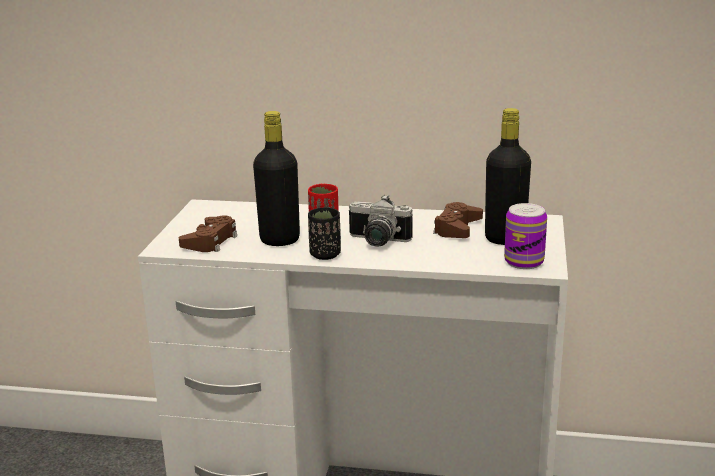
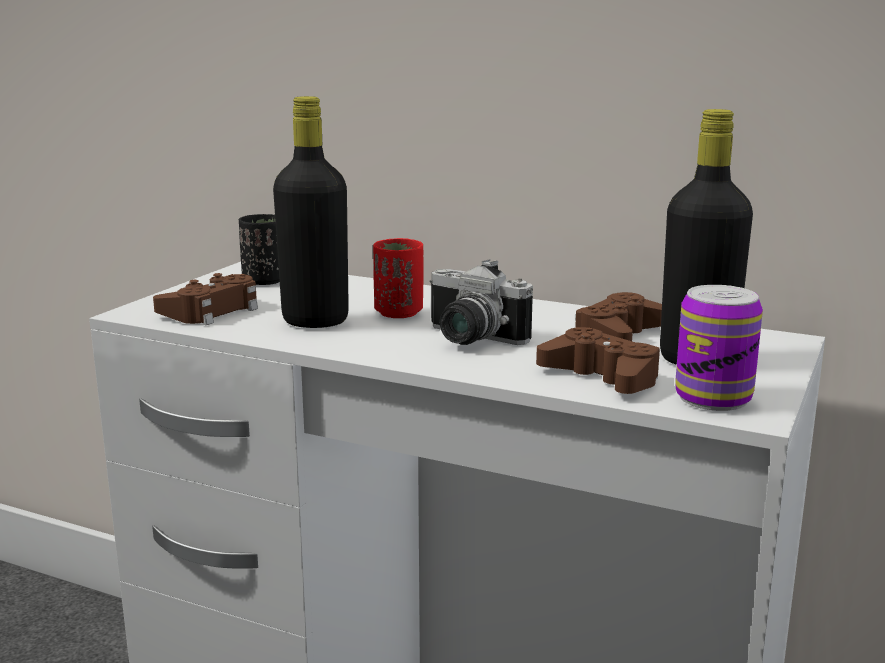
camera: 15 degrees right, 5 degrees down
(325, 255) = (367, 347): black cup -> black cup (264, 280)
(462, 256) = (601, 376): none -> brown game controller

